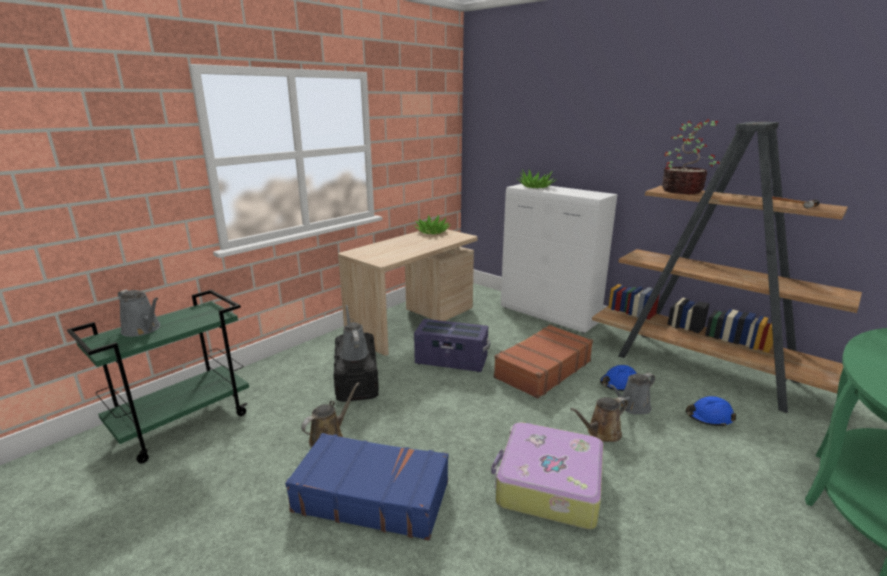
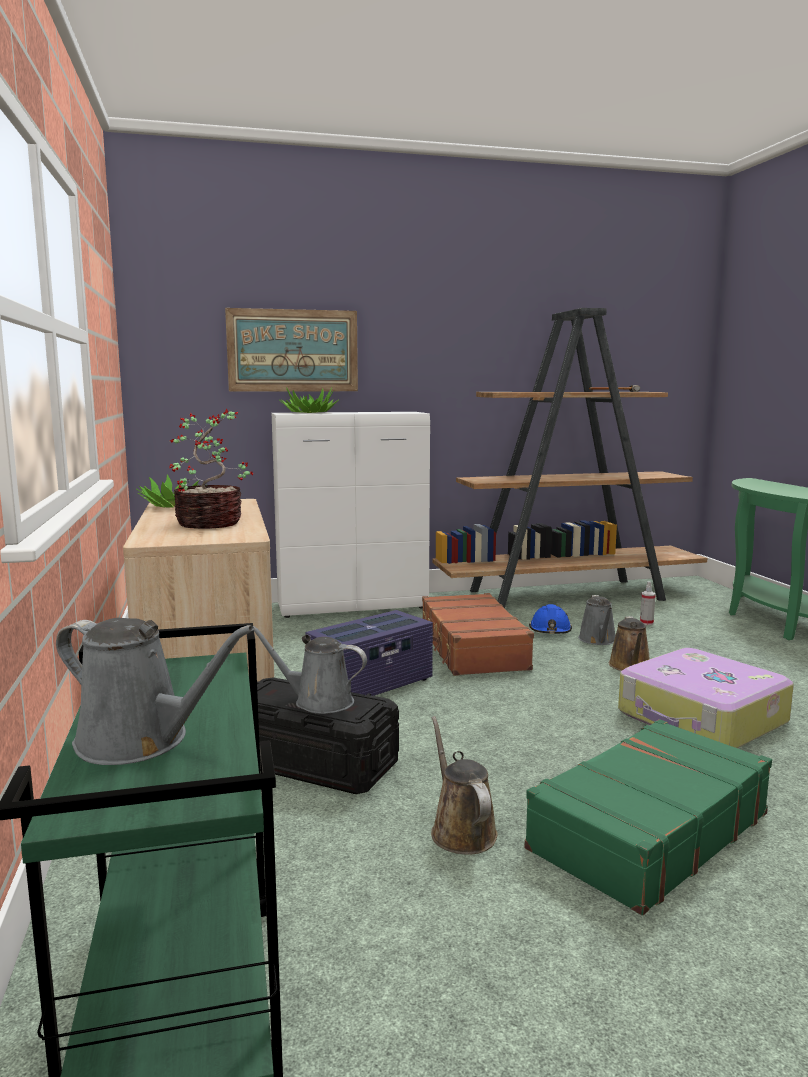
camera: 55 degrees left, 10 degrees down
(143, 329) = (140, 741): grey watering can -> grey watering can turned 45 degrees clockwise
(372, 496) = (647, 831): blue suitcase -> green suitcase
(545, 143) = (293, 350): none -> picture
(683, 191) = (517, 391): potted plant -> potted plant (211, 523)
(709, 417) = (646, 623): blue hard hat -> spray bottle

